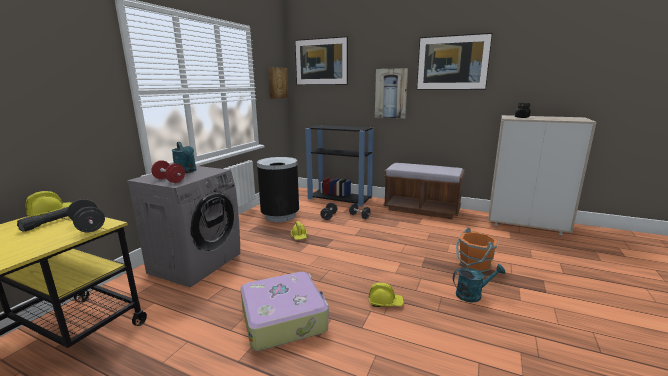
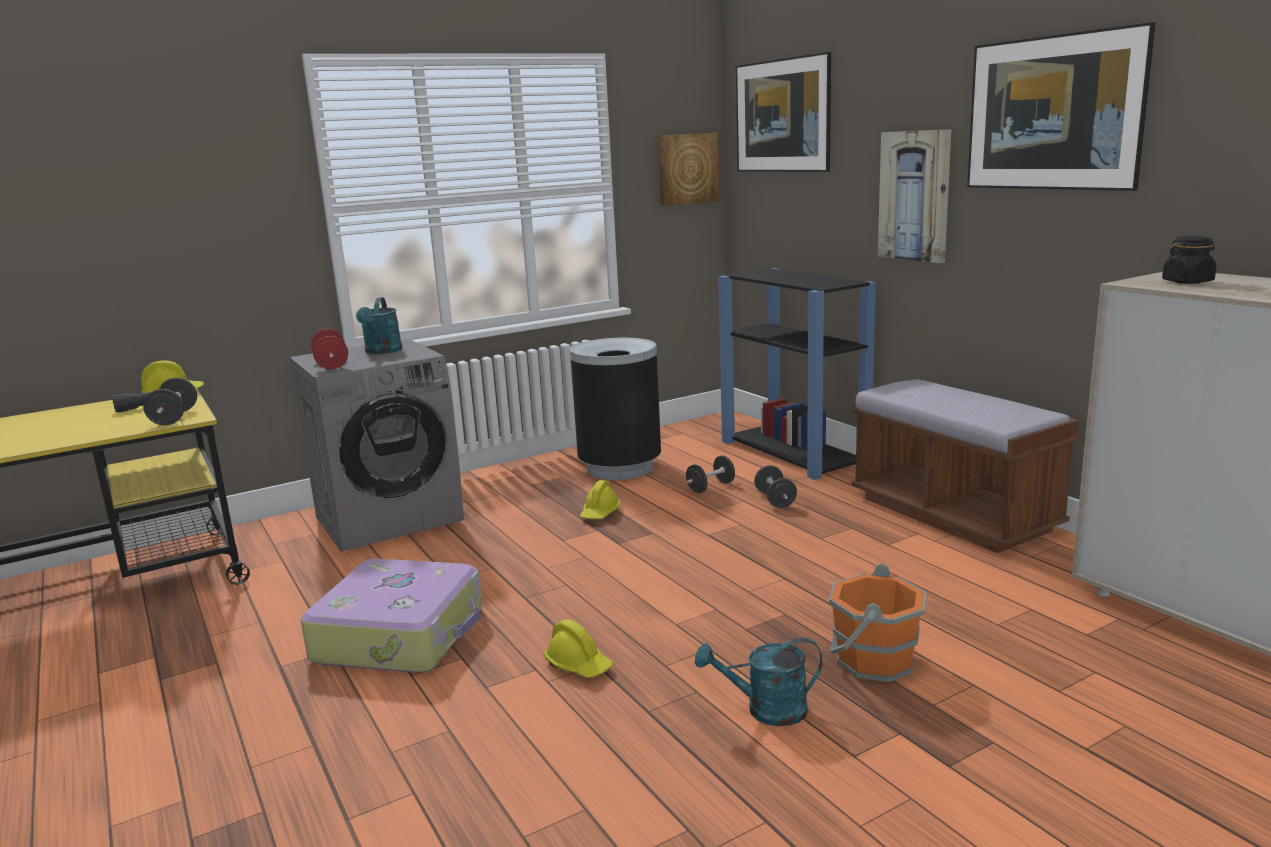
camera: 35 degrees right, 0 degrees up
(473, 294) = (766, 710): turquoise watering can -> turquoise watering can turned 150 degrees clockwise

